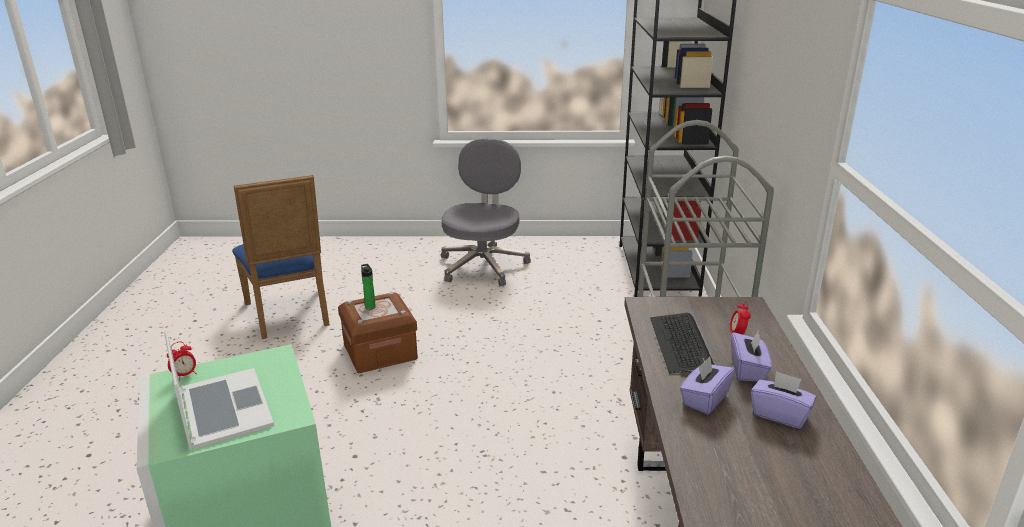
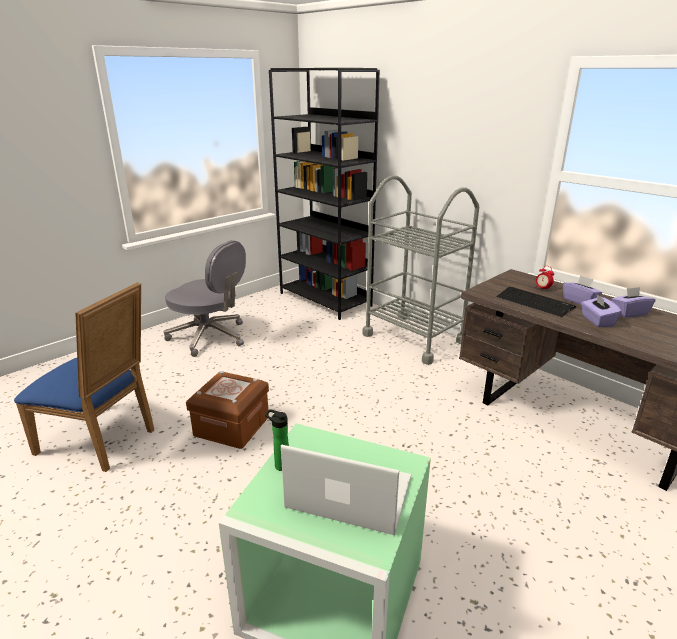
camera: 45 degrees left, 0 degrees up
(185, 375) = (262, 494): alarm clock -> none
(370, 306) = (219, 388): bottle -> bottle (280, 465)
(483, 265) = (210, 337): grey office chair -> grey office chair turned 150 degrees clockwise

